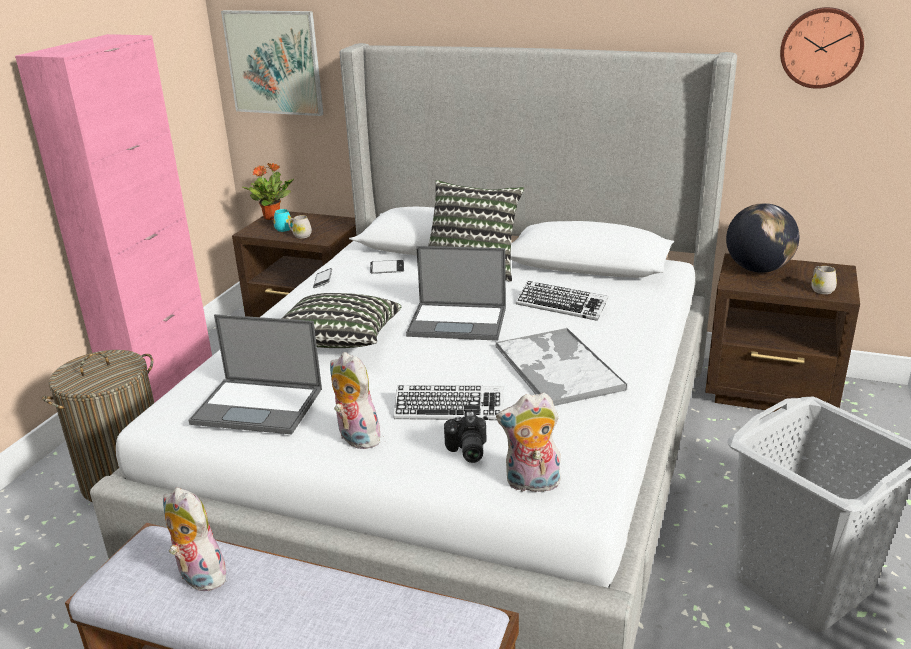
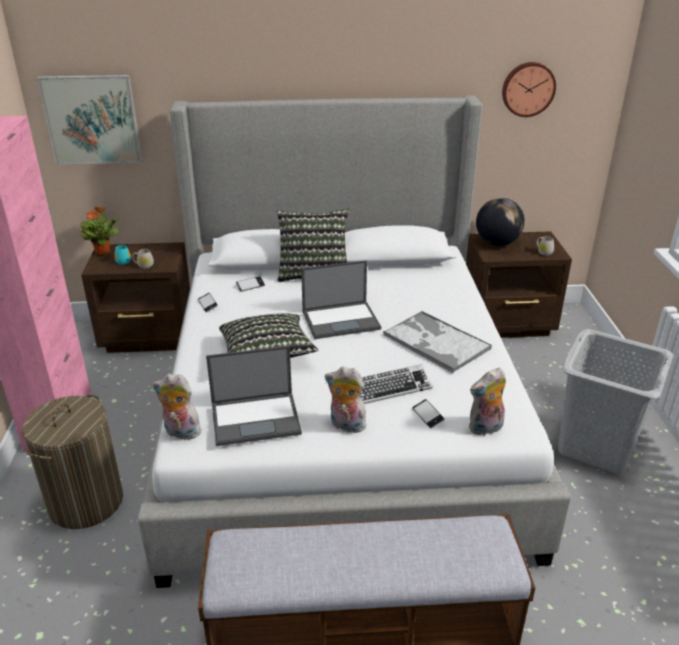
camera: 25 degrees left, 5 degrees up
(198, 577) = (291, 556): plush toy -> plush toy (180, 433)
(466, 450) = (427, 416): camera -> phone
(561, 306) = (401, 294): keyboard -> none

